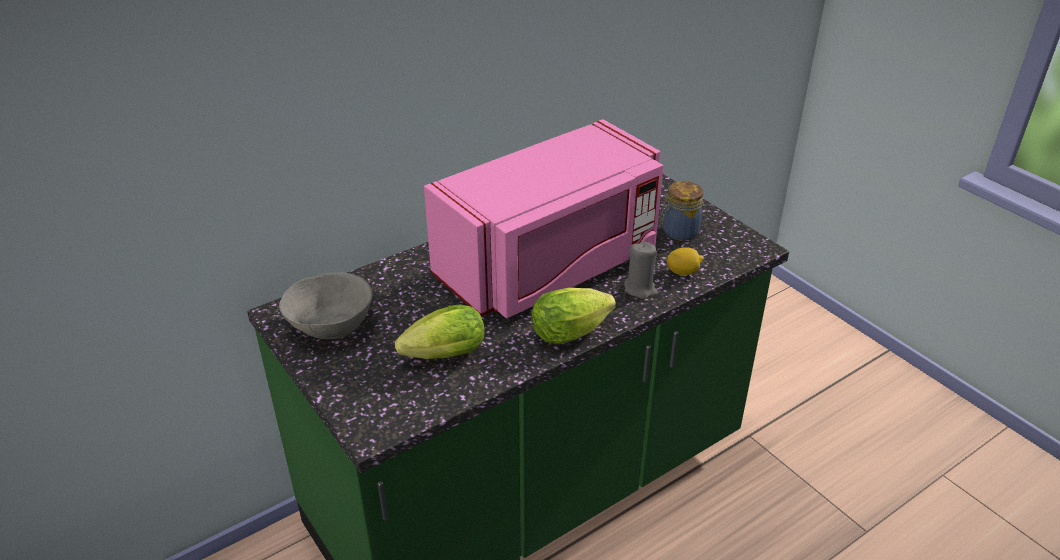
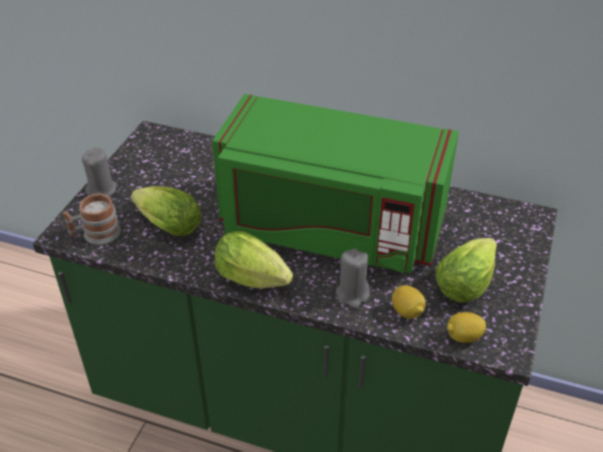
camera: 55 degrees right, 5 degrees up
(332, 326) = (156, 161): grey bowl -> none
(332, 380) = (102, 190): none -> grey candle
(400, 409) = (95, 234): none -> mug
(550, 265) = (330, 227): pink microwave -> green microwave
(678, 232) = (467, 282): jar -> lettuce
(730, 259) = (463, 337): none -> lemon

